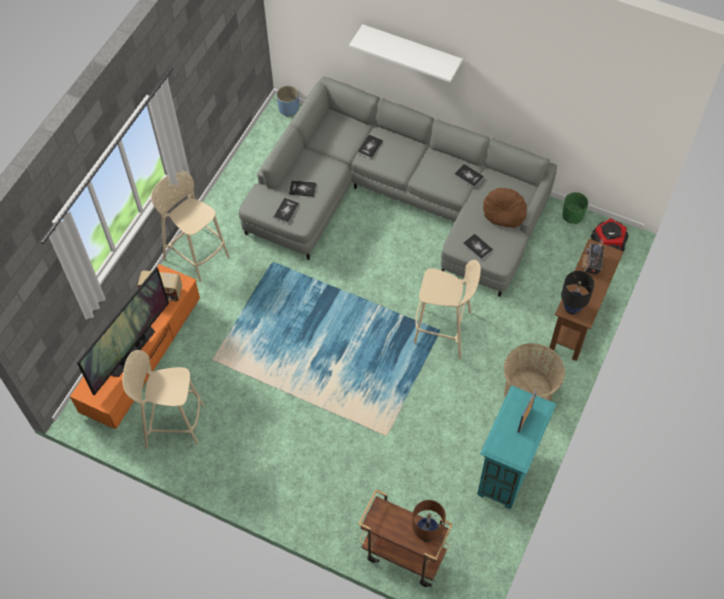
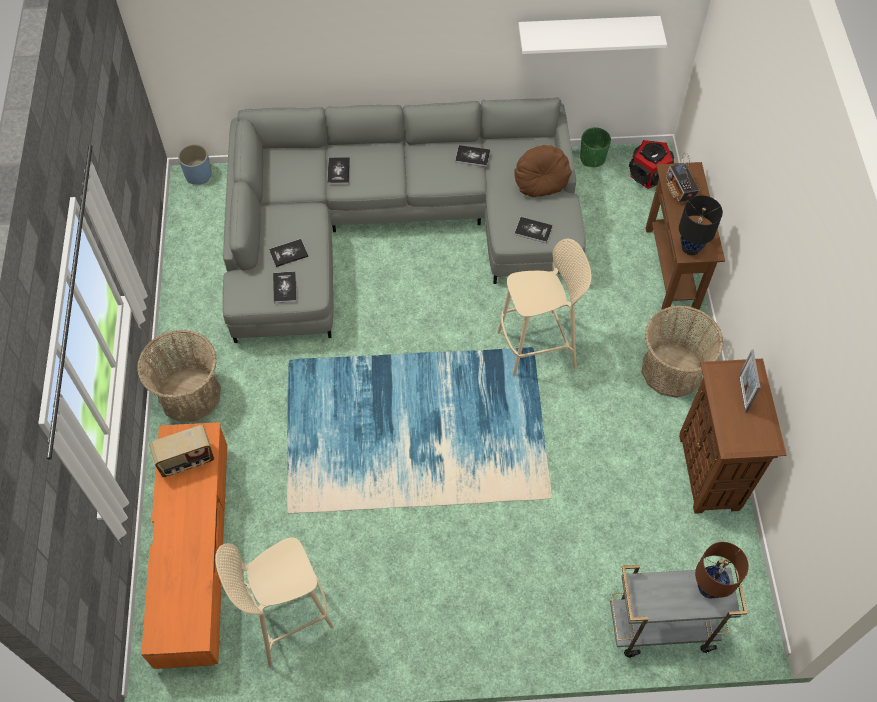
camera: 30 degrees left, 0 degrees up
(131, 351) = (190, 552): television -> none
(197, 255) = (189, 394): beige stool -> basket
(402, 555) = (659, 628): brown cart -> grey cart
(411, 50) = (352, 26): white shelf -> white shelf (587, 31)
(507, 475) = (710, 473): turquoise cabinet -> brown cabinet

